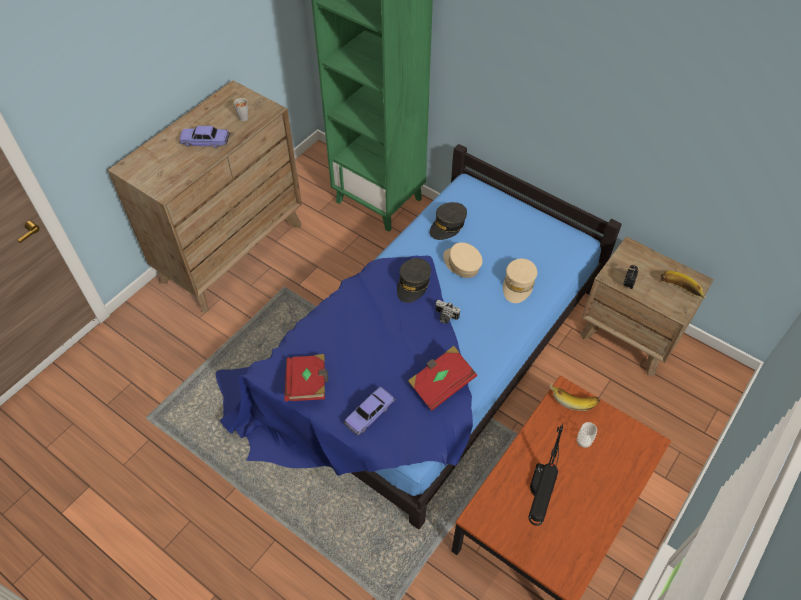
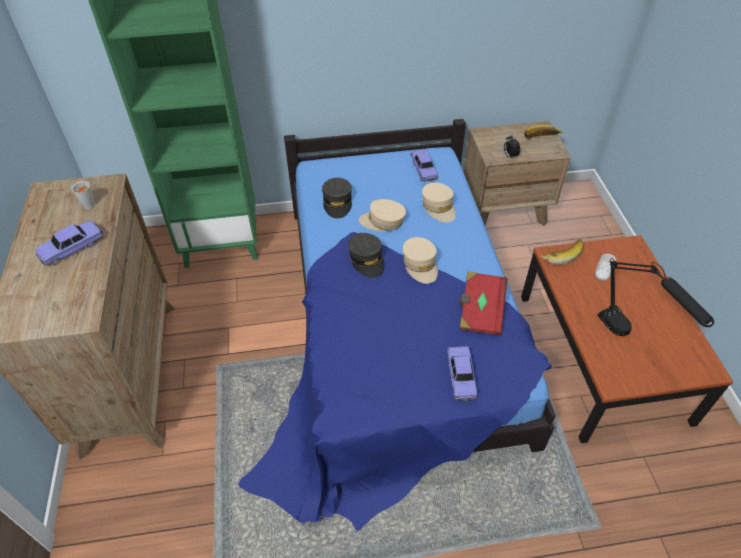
camera: 45 degrees left, 5 degrees down
(308, 384) = (385, 397): red book -> none
(445, 317) = (420, 265): camera -> beige cap
(547, 246) = (423, 170): none -> toy car

